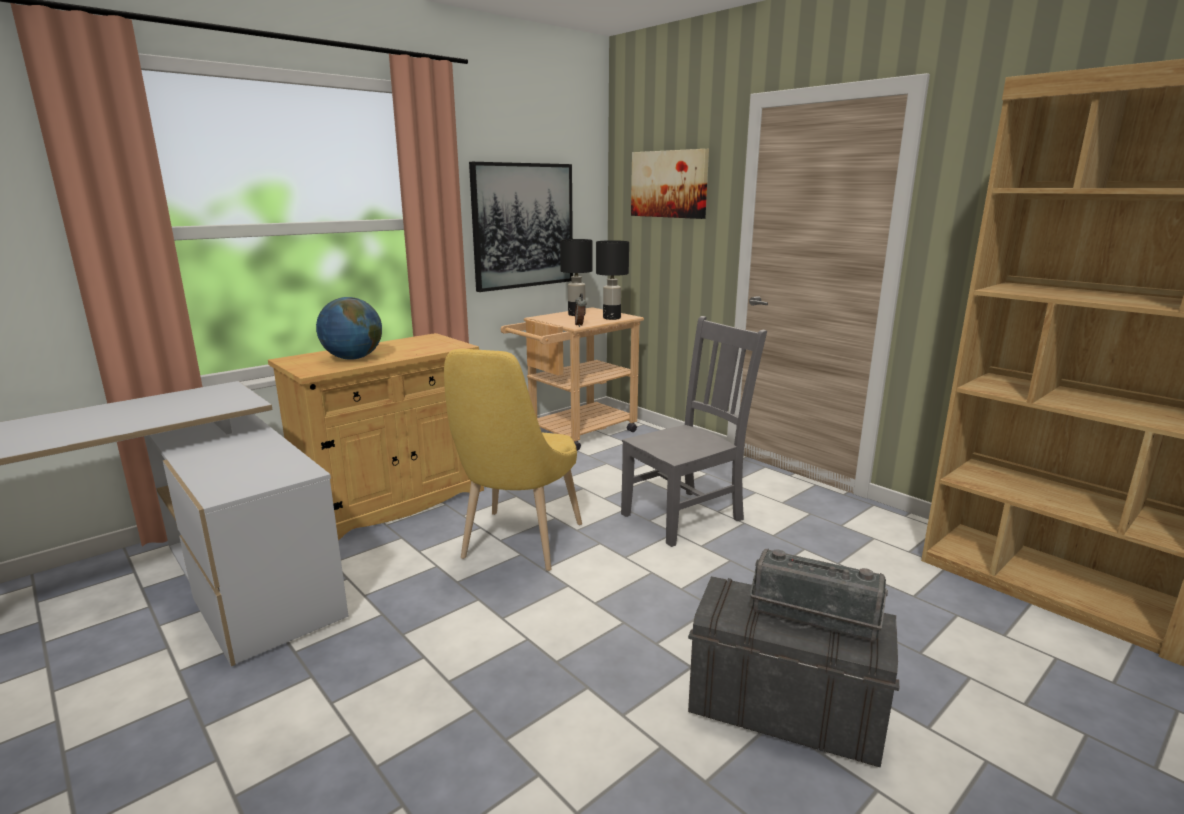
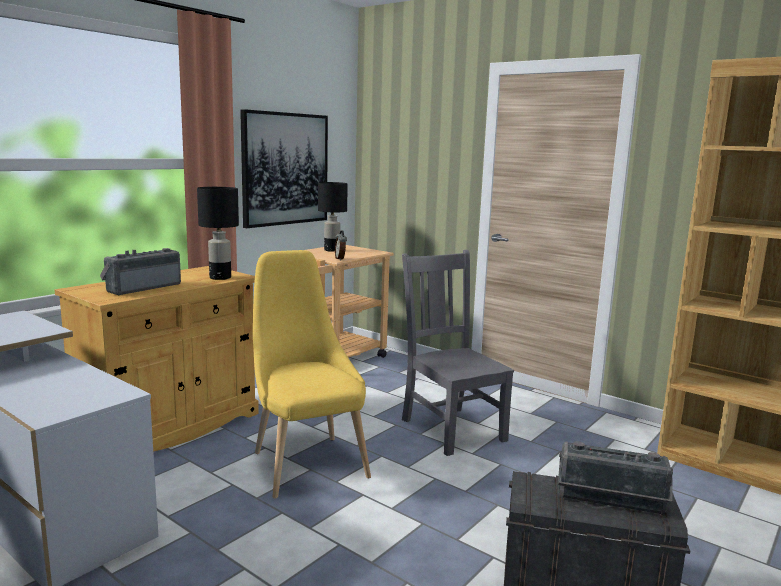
camera: 10 degrees left, 5 degrees down
(353, 358) = (142, 287): globe -> radio
(518, 545) = (306, 461): yellow chair -> yellow chair turned 150 degrees clockwise
(612, 318) = (366, 253): black table lamp -> black table lamp (220, 278)
(669, 184) = (415, 136): picture -> none
(685, 516) = (451, 428): grey chair -> grey chair turned 75 degrees counterclockwise

